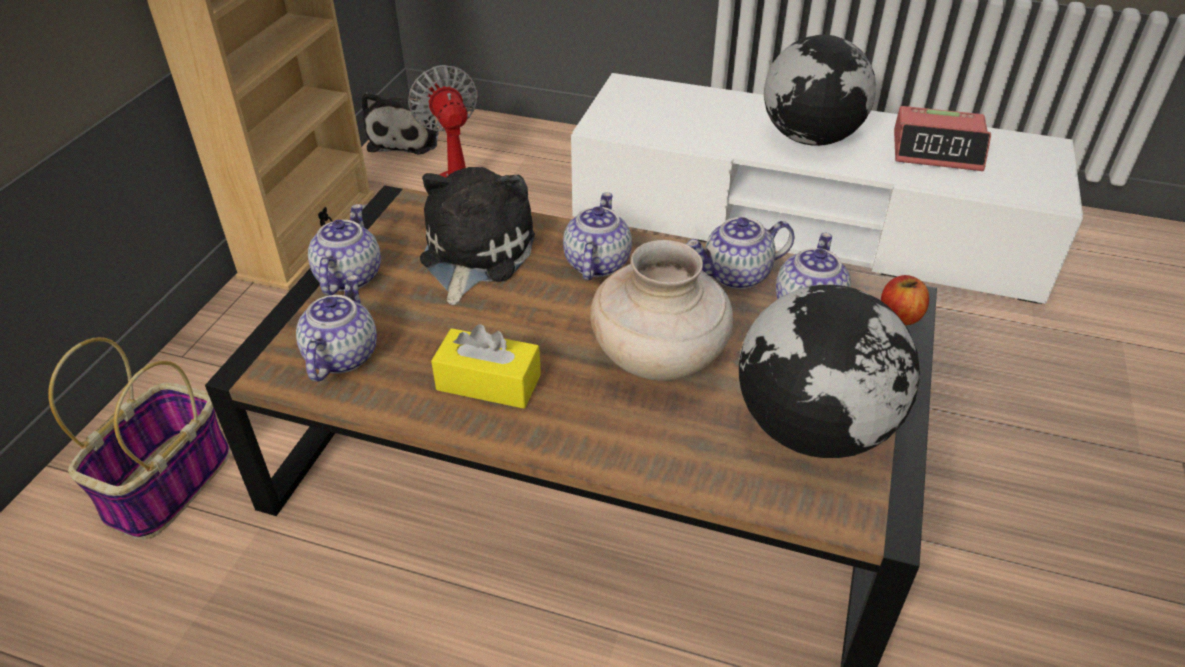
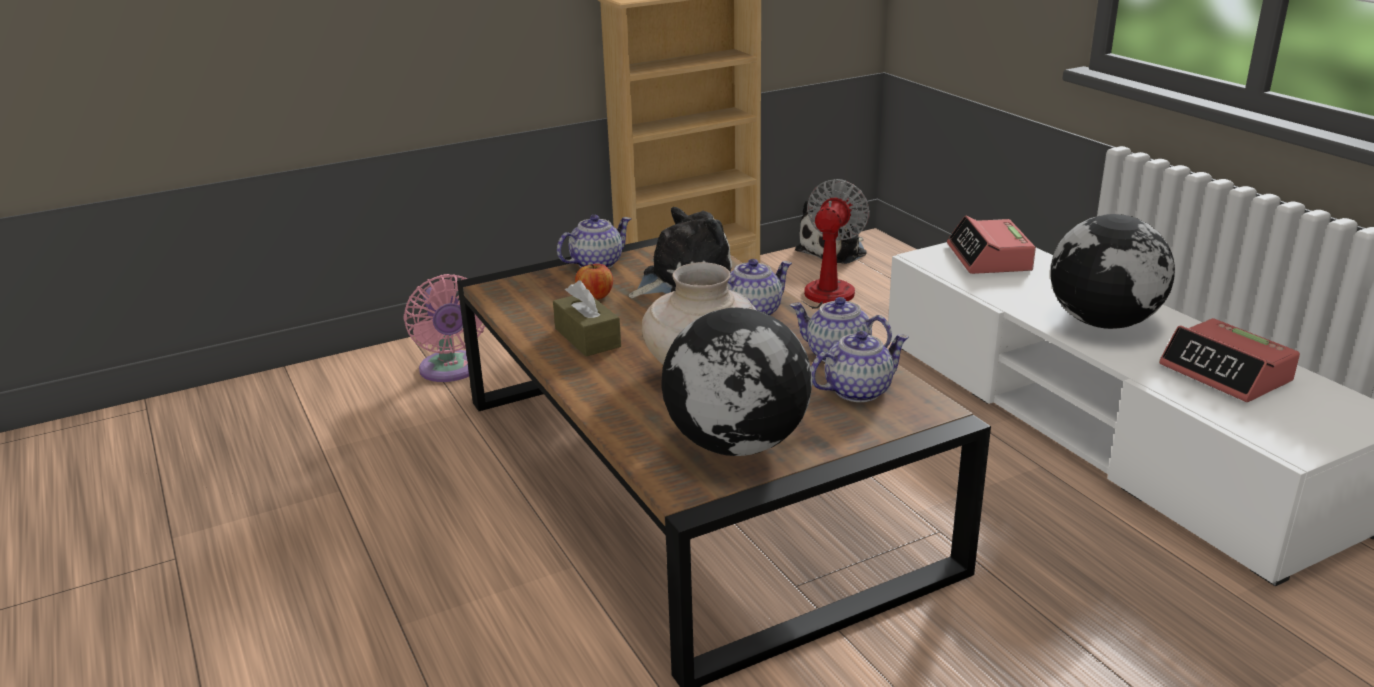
camera: 45 degrees right, 15 degrees down
(169, 483) = (451, 371): basket -> pink fan
(341, 355) = (535, 295): teapot -> none
(488, 382) = (587, 337): yellow tissue box -> brown tissue box
(649, 106) = (989, 258): none -> alarm clock
(899, 316) = (921, 425): apple -> apple (594, 296)

